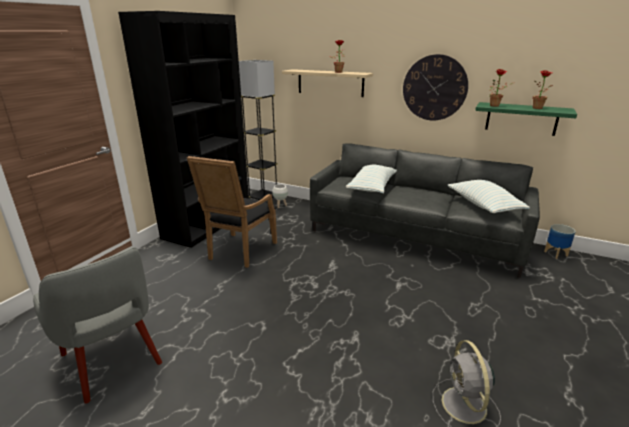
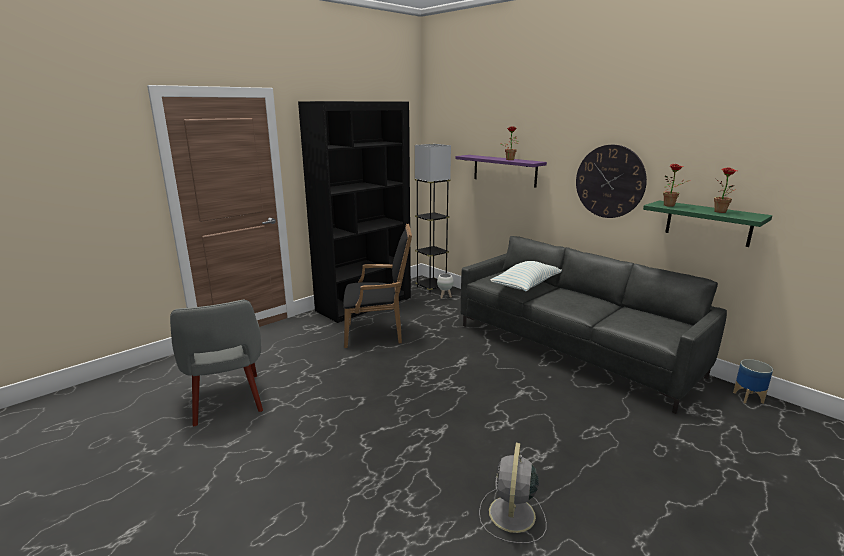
camera: 20 degrees right, 5 degrees down
(239, 252) = (378, 334): black armchair -> black armchair turned 135 degrees counterclockwise
(330, 83) = (504, 170): beige shelf -> purple shelf
(483, 205) = (644, 320): pillow -> none

